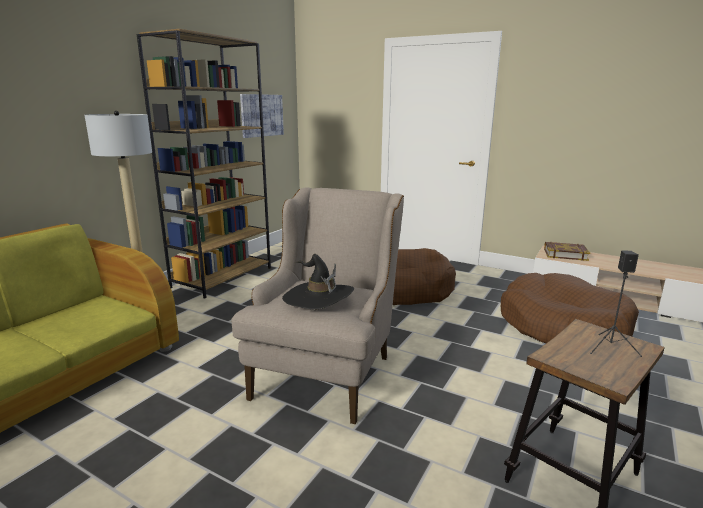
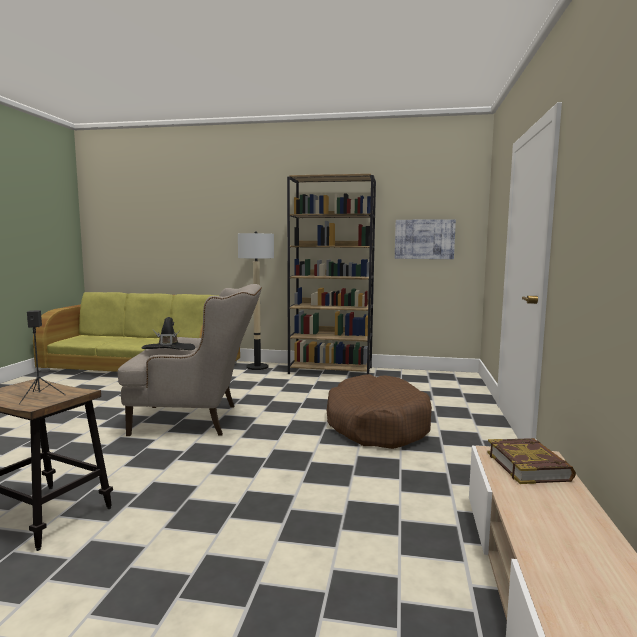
camera: 70 degrees right, 10 degrees down
(562, 327) = (353, 524): brown dog bed -> none

